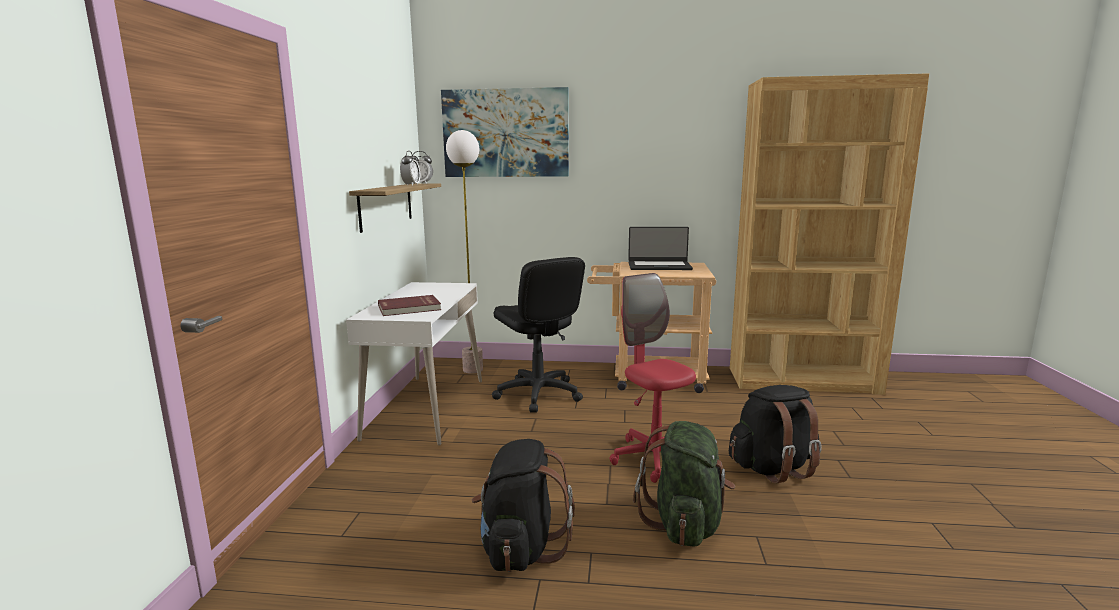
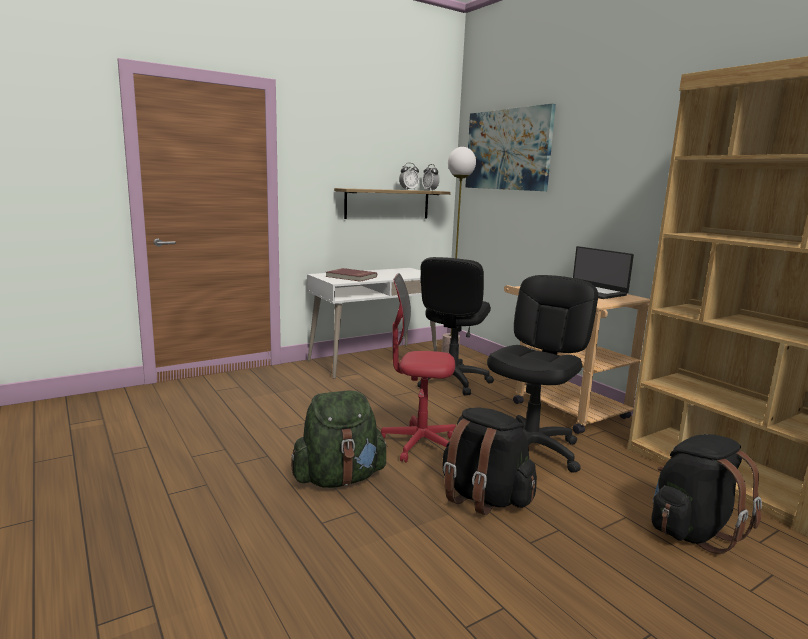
camera: 50 degrees right, 0 degrees up
(521, 548) = (250, 435): black backpack -> black backpack (692, 531)
(653, 459) = (419, 444): red office chair -> red office chair turned 105 degrees counterclockwise
(710, 419) = (530, 450): none -> black office chair

